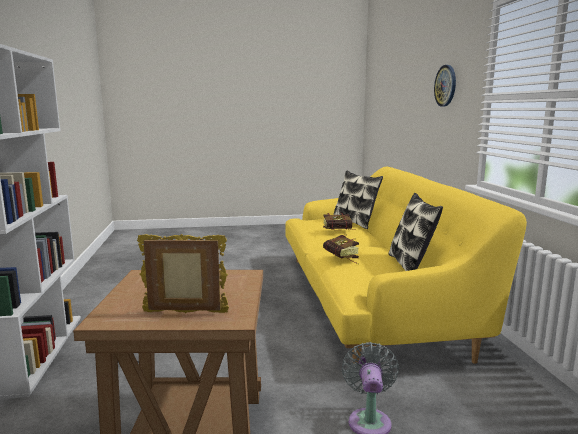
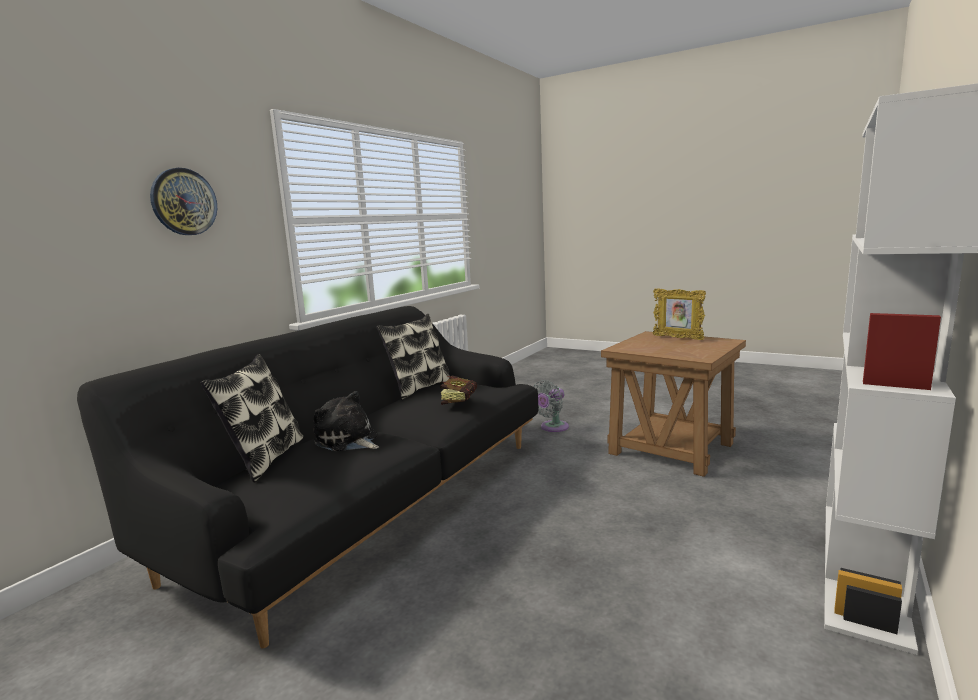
camera: 140 degrees left, 0 degrees up
(340, 231) = (348, 441): book -> plush toy
(369, 299) = (371, 501): yellow sofa -> black sofa

